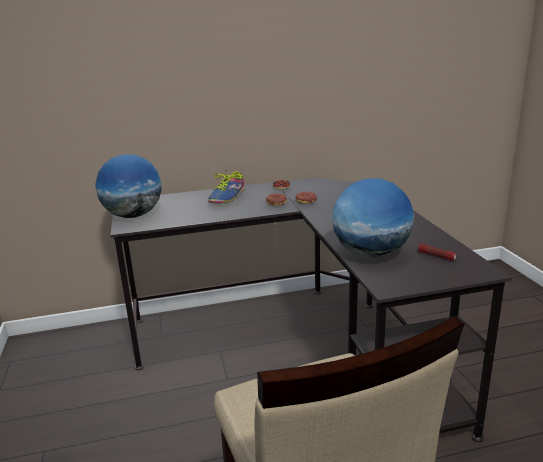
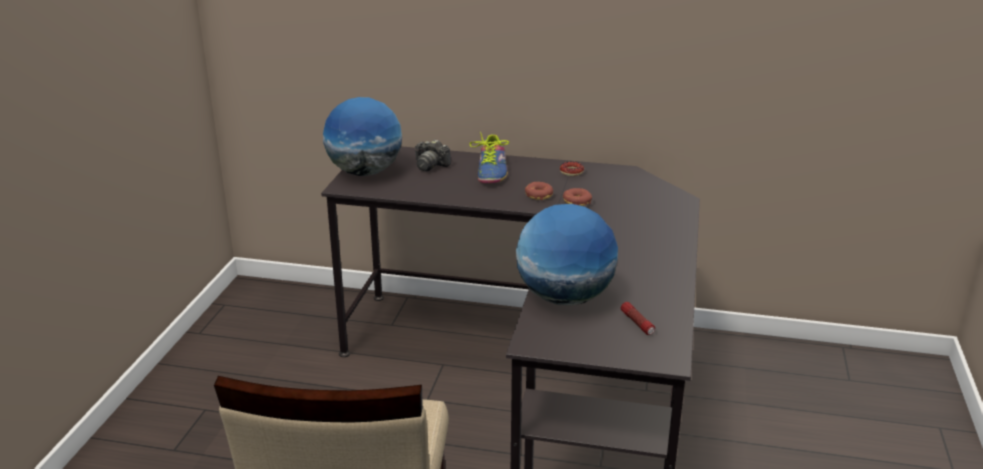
camera: 25 degrees right, 5 degrees up
(179, 202) = (430, 165): none -> camera
(227, 197) = (492, 171): shoe -> shoe turned 45 degrees counterclockwise

